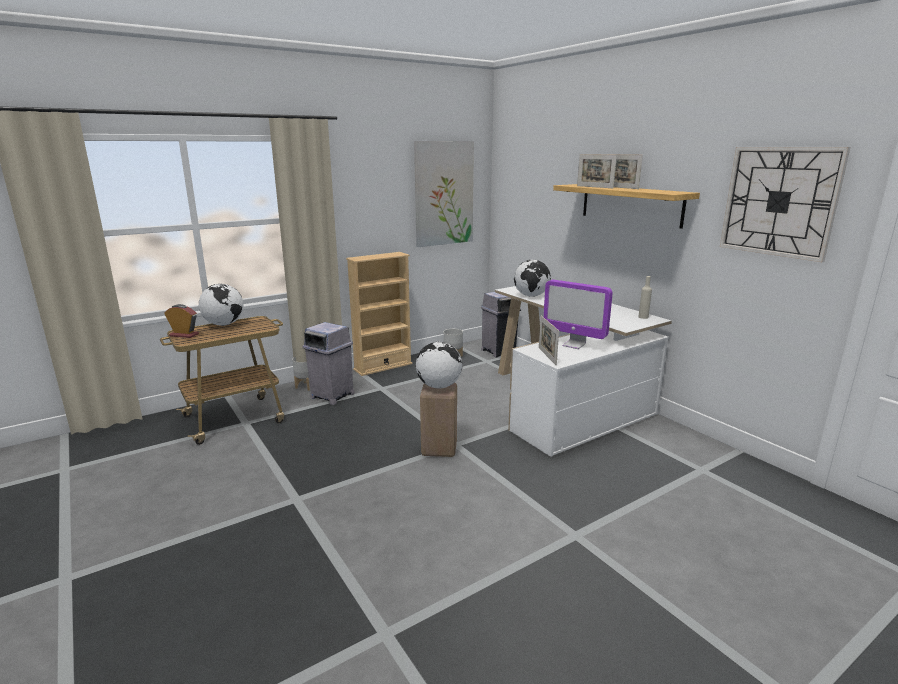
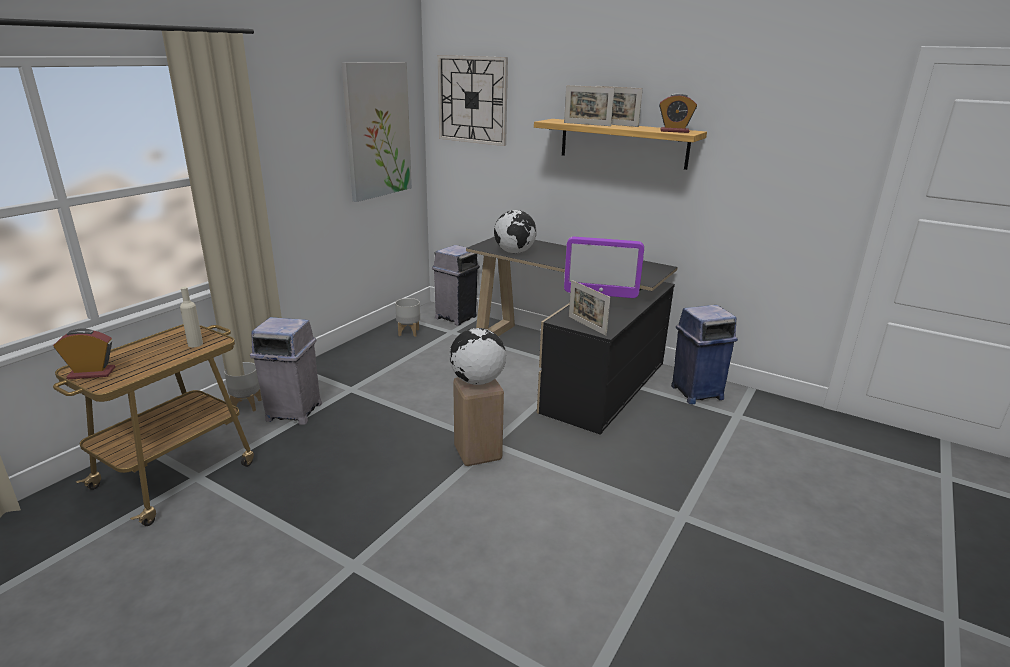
camera: 25 degrees left, 5 degrees up
(224, 324) = (141, 345): globe -> none
(383, 366) = (331, 359): beige bookcase -> none
(566, 402) = (569, 367): white desk -> black desk
(643, 317) = (649, 266): beige bottle -> beige bottle (195, 344)
(664, 192) = (674, 131): none -> alarm clock
(673, 443) = (695, 392): none -> blue trash can
(779, 201) = (794, 142): wall clock -> wall clock (472, 100)

